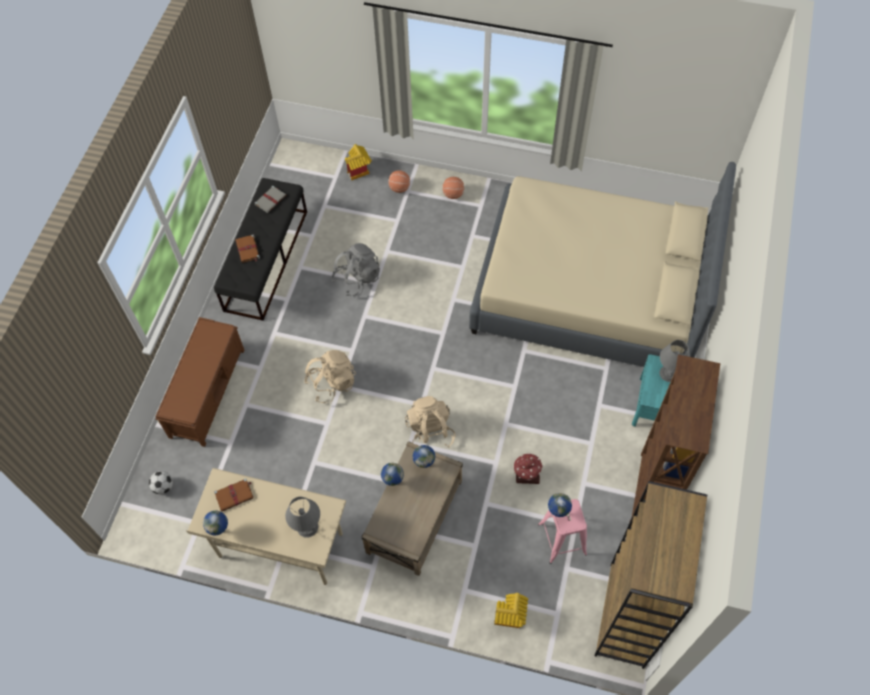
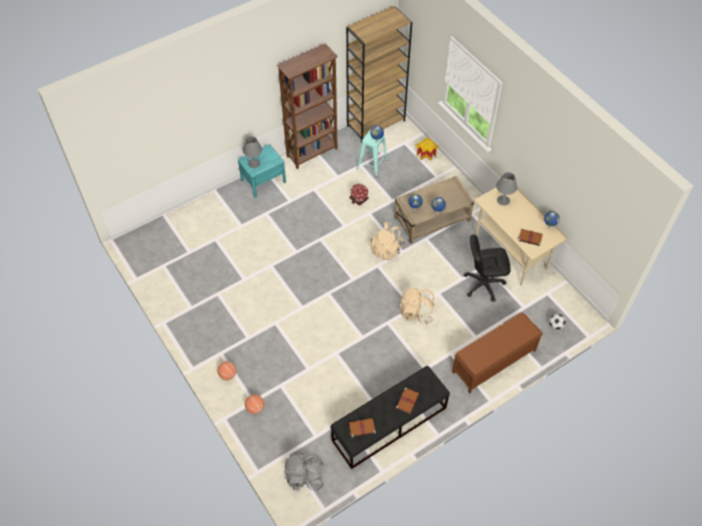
camera: 140 degrees left, 5 degrees down
(271, 200) = (361, 428): grey book -> brown book
(283, 475) = (483, 284): none -> black office chair
(357, 278) = (344, 364): grey backpack -> grey backpack (304, 476)
(359, 171) = (267, 444): toy house -> none
(562, 539) = (372, 164): pink stool -> turquoise stool
(590, 291) = (225, 254): beige bed -> none

